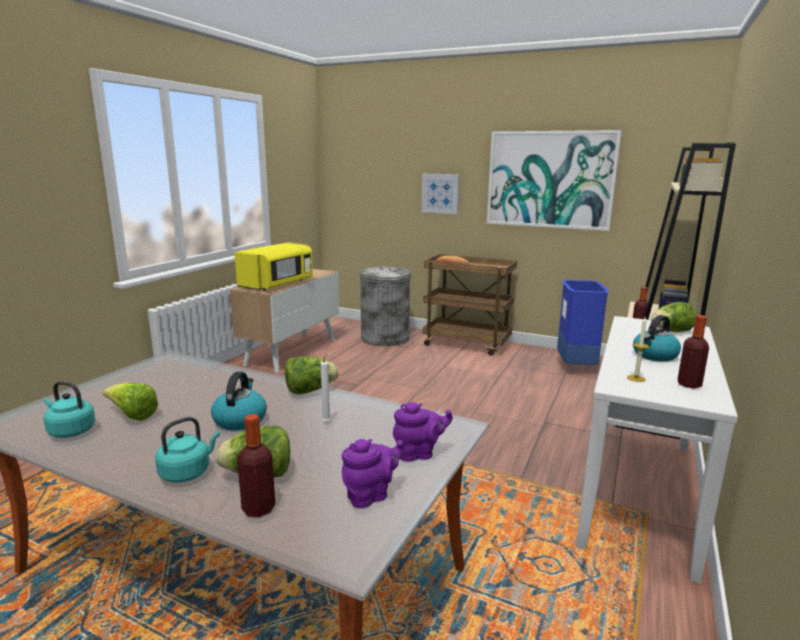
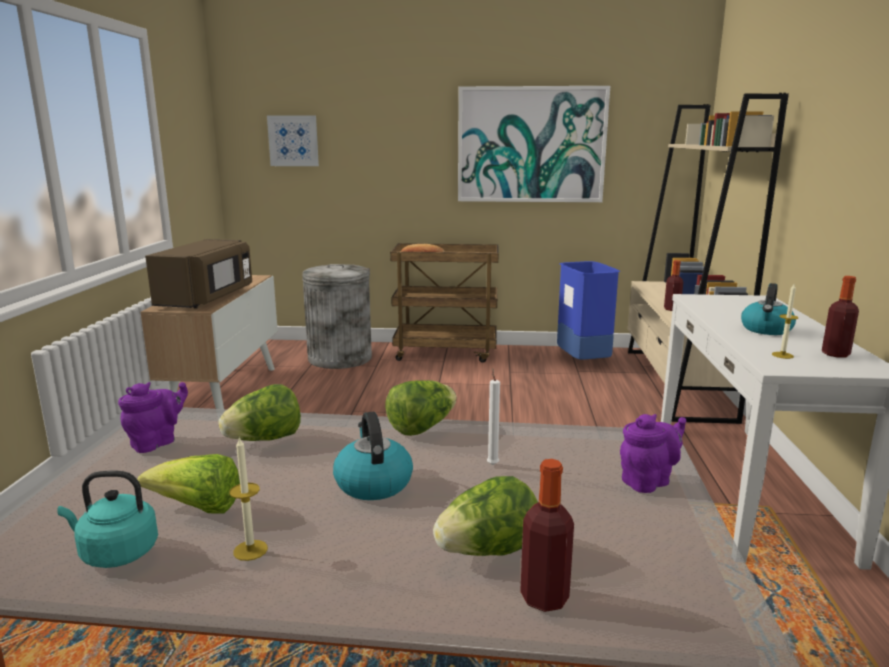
camera: 20 degrees left, 0 degrees up
(133, 444) = (250, 550): none -> candle
(187, 472) = (385, 572): turquoise kettle -> none
(277, 284) = (207, 298): yellow microwave -> brown microwave
(370, 495) = (658, 544): purple teapot -> purple teapot (157, 442)
(440, 193) = (394, 166): picture -> picture (293, 141)
(671, 331) = (747, 304): lettuce -> lettuce (264, 440)

